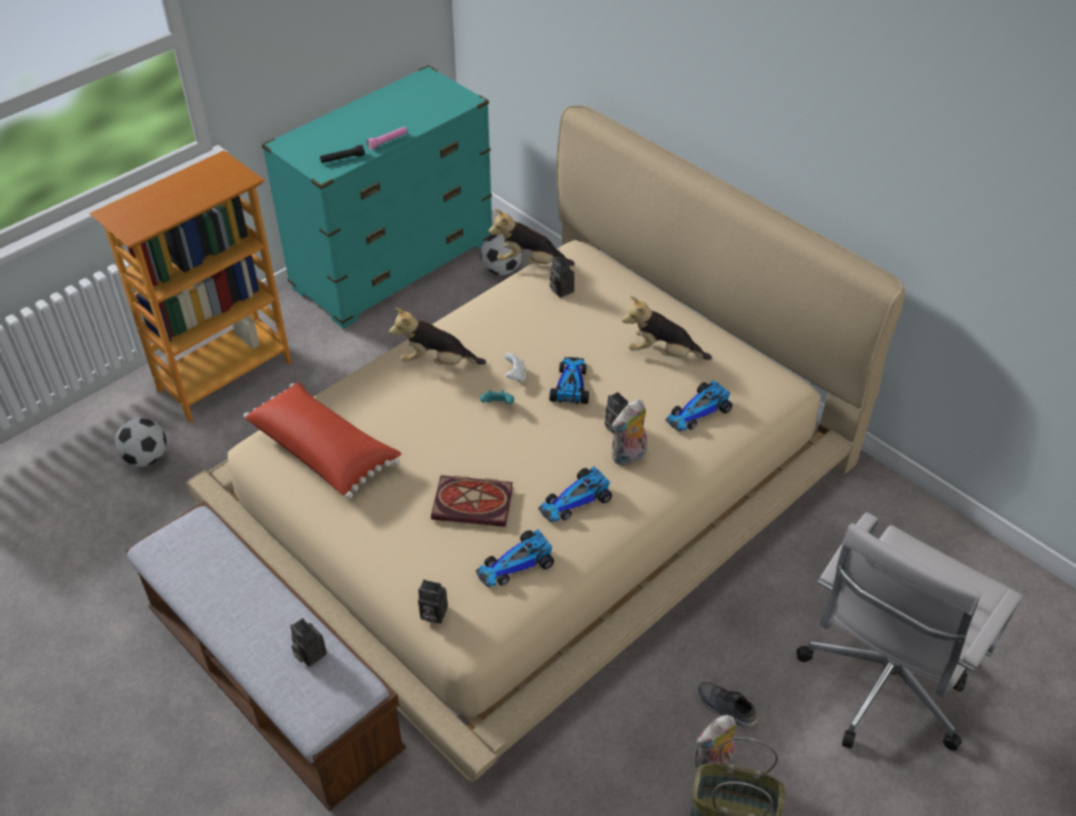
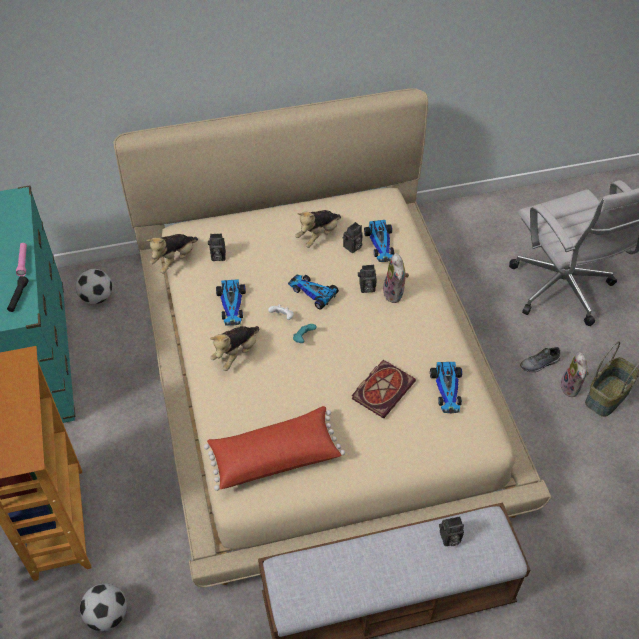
camera: 60 degrees left, 5 degrees up
(432, 614) = (460, 452): camera -> camera (352, 247)
(575, 501) = (414, 336): toy car -> toy car (232, 305)

